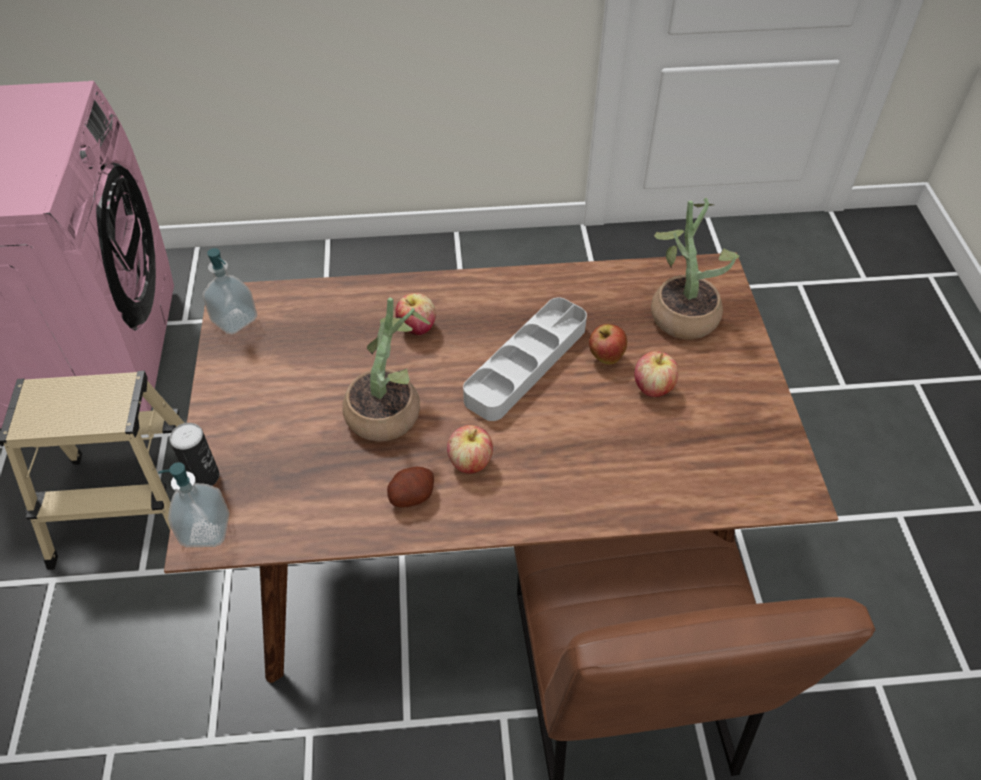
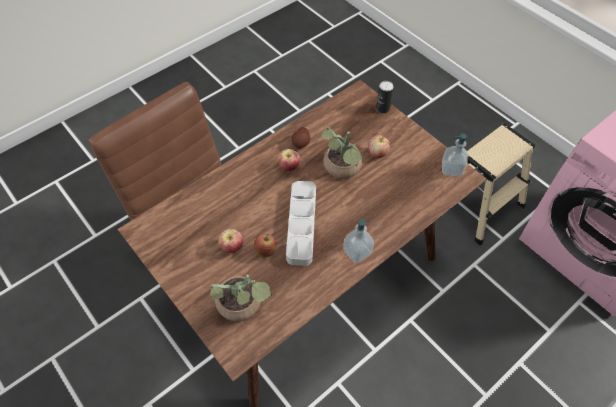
camera: 145 degrees right, 5 degrees up
(205, 530) = (361, 95): soap dispenser -> soap dispenser (357, 252)
(417, 328) = (368, 213): apple -> apple (377, 153)

